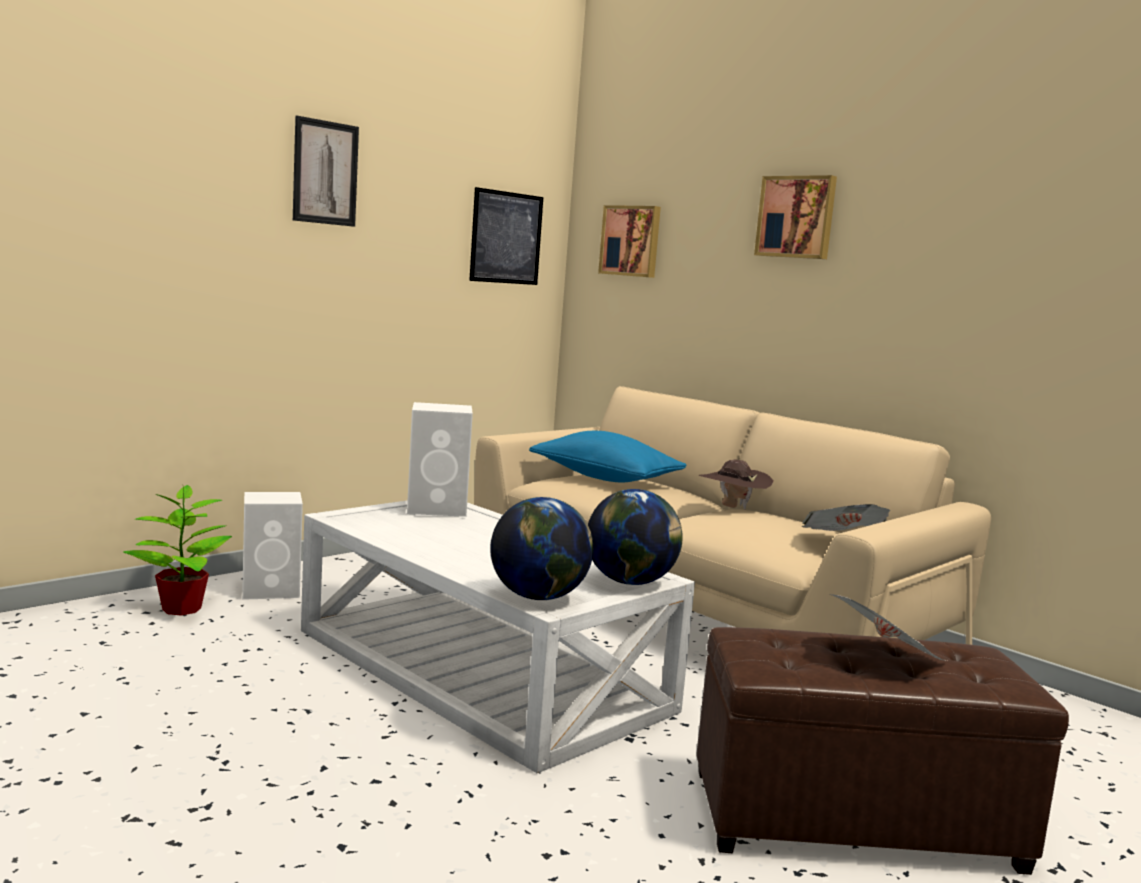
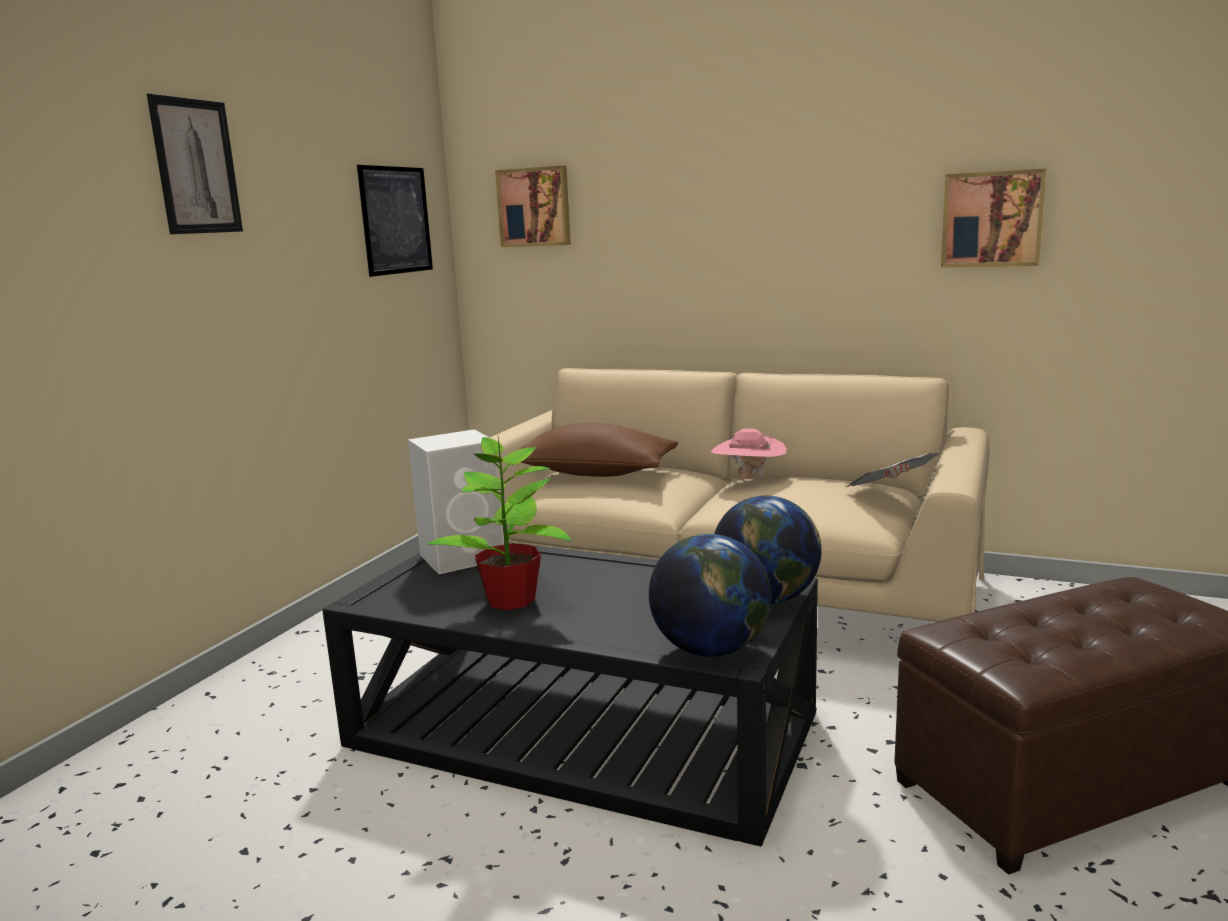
camera: 20 degrees left, 5 degrees up
(180, 609) = (163, 765): potted plant -> potted plant (510, 600)
(272, 590) = (258, 699): white speaker -> none
(481, 669) = (582, 729): white coffee table -> black coffee table
(605, 478) = (594, 473): blue pillow -> brown pillow
(732, 508) = (748, 479): brown hat -> pink hat
(796, 217) = (735, 163): picture -> picture (992, 219)
(886, 659) = (1094, 622): newspaper -> none

